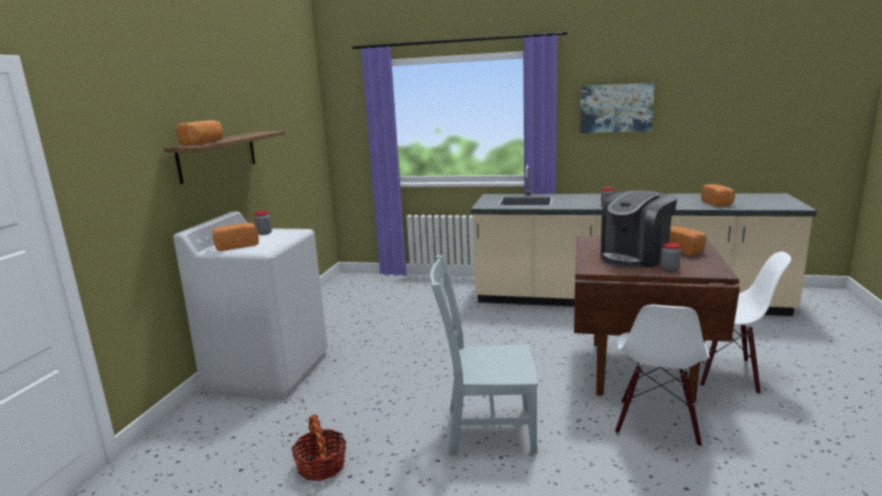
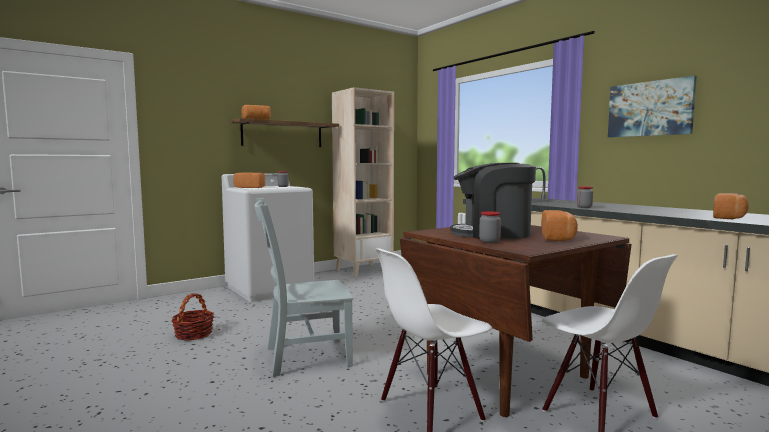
camera: 40 degrees right, 10 degrees down
(323, 308) = (363, 270): none -> beige bookcase
(485, 430) = (303, 357): grey chair -> grey chair turned 60 degrees counterclockwise

